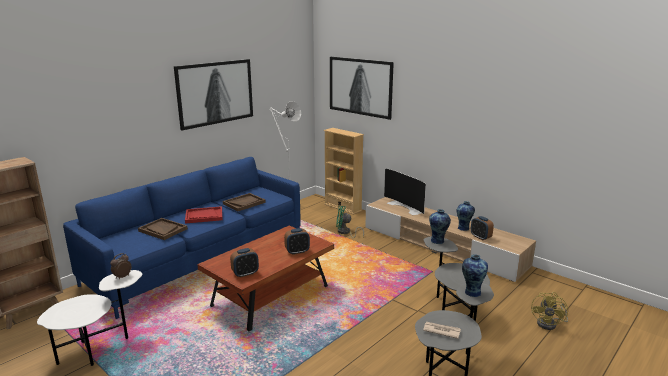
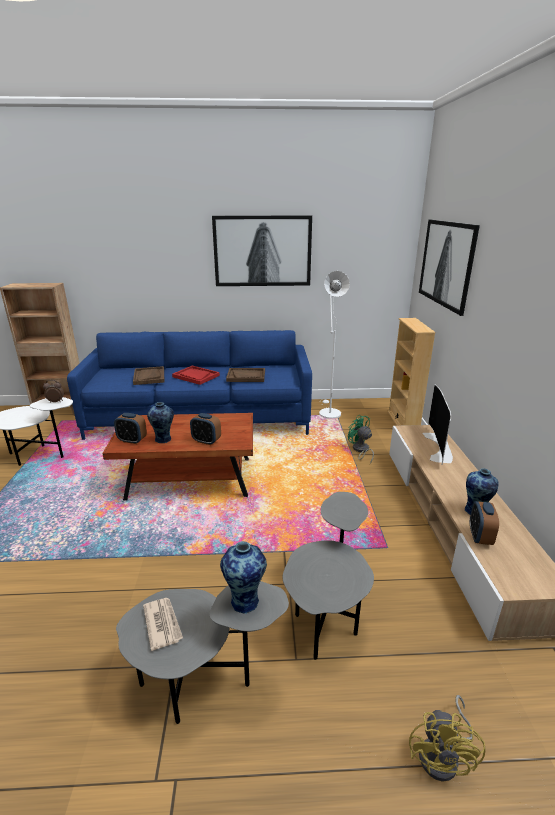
camera: 45 degrees right, 5 degrees up
(438, 241) = (348, 504): vase -> vase (163, 439)
(550, 324) = (443, 755): yellow fan -> yellow fan turned 60 degrees counterclockwise

